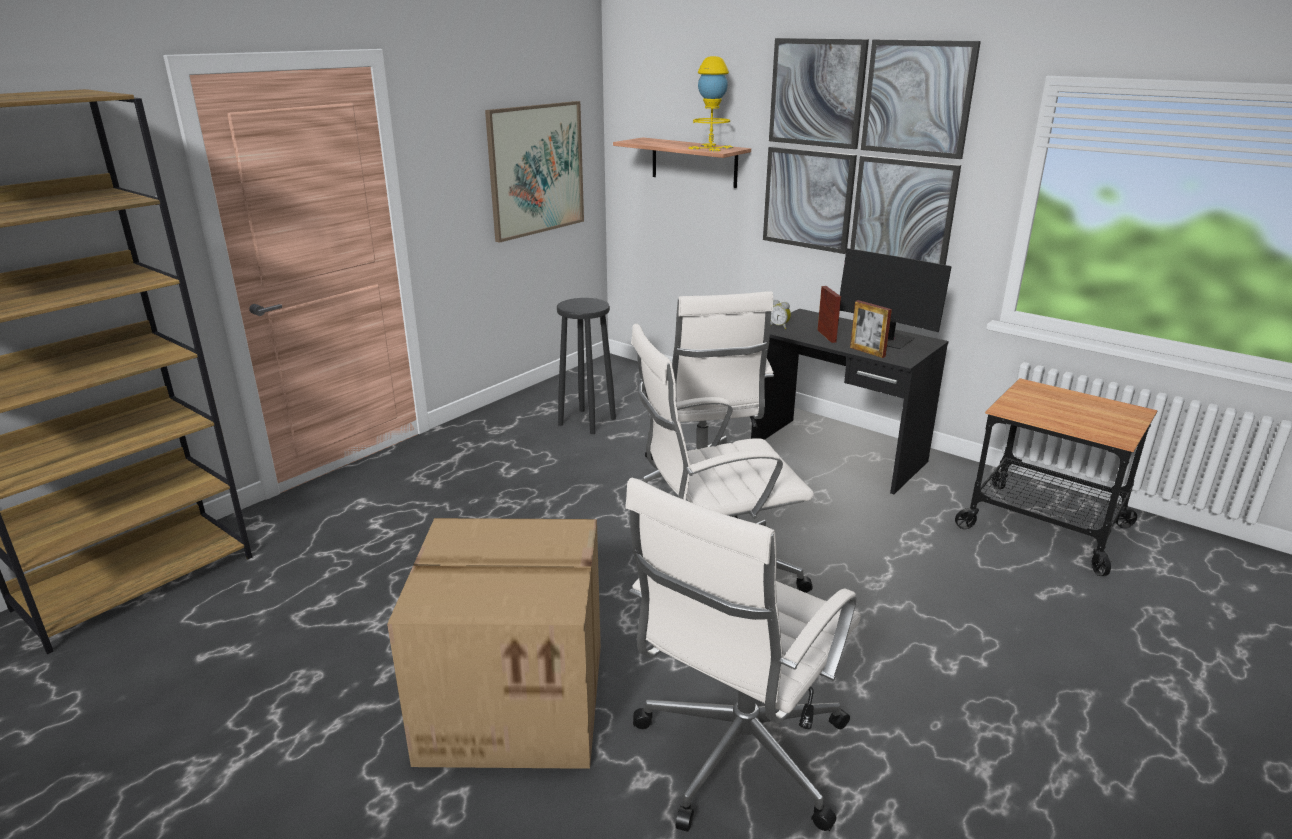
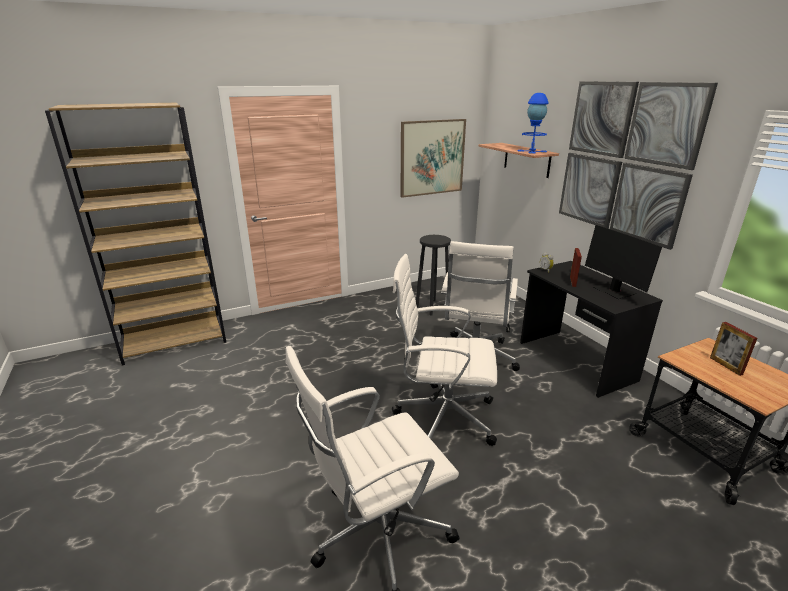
camera: 25 degrees right, 0 degrees up
(517, 700) = (286, 455): cardboard box -> none
(710, 148) = (532, 151): yellow table lamp -> blue table lamp
(867, 352) = (592, 297): picture frame -> picture frame (726, 366)

